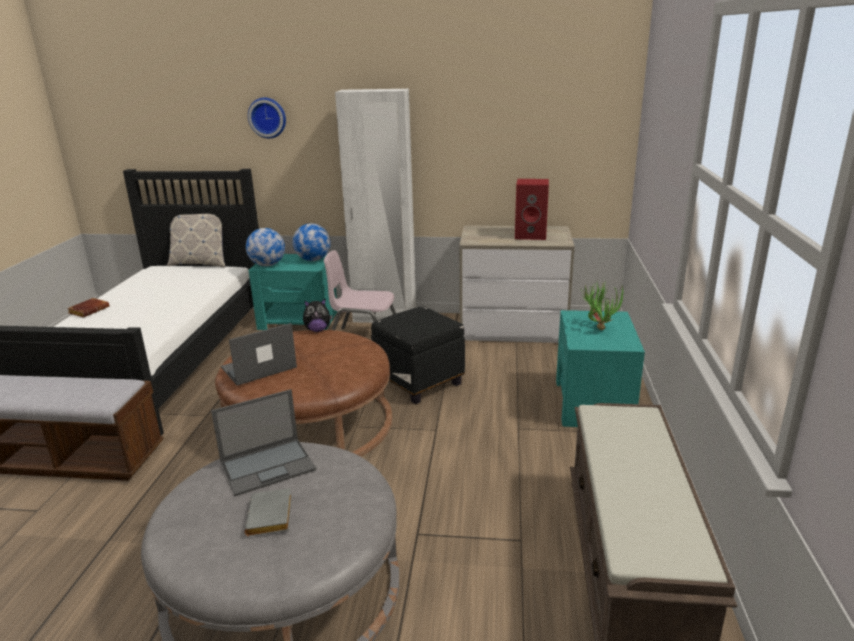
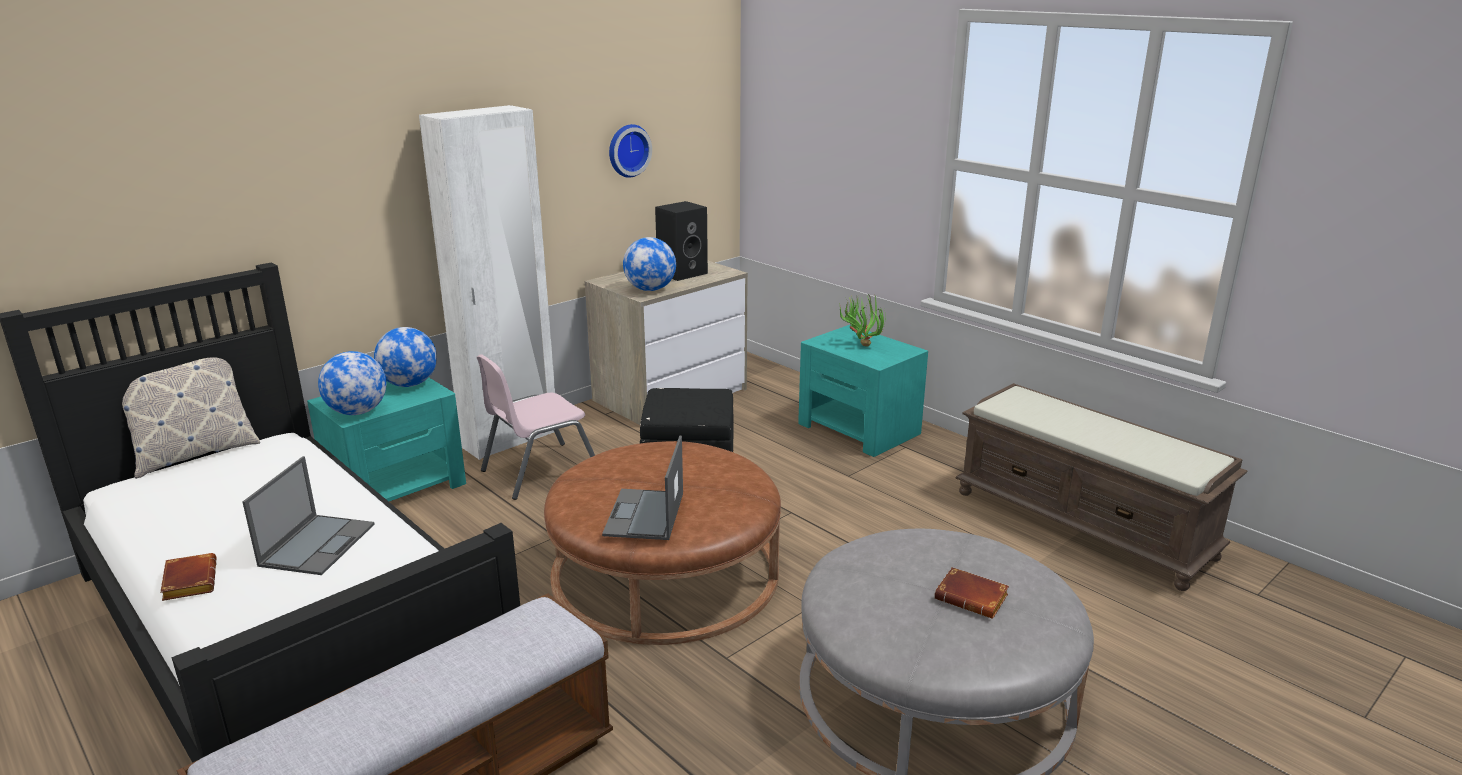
camera: 50 degrees left, 0 degrees up
(268, 117) = (296, 171): wall clock -> wall clock (627, 150)
(269, 466) = (877, 573): laptop -> laptop (318, 544)
(271, 517) = (973, 598): grey book -> brown book
(318, 330) = (602, 455): plush toy -> none
(484, 239) = (650, 289): none -> globe
(531, 235) = (682, 273): red speaker -> black speaker

